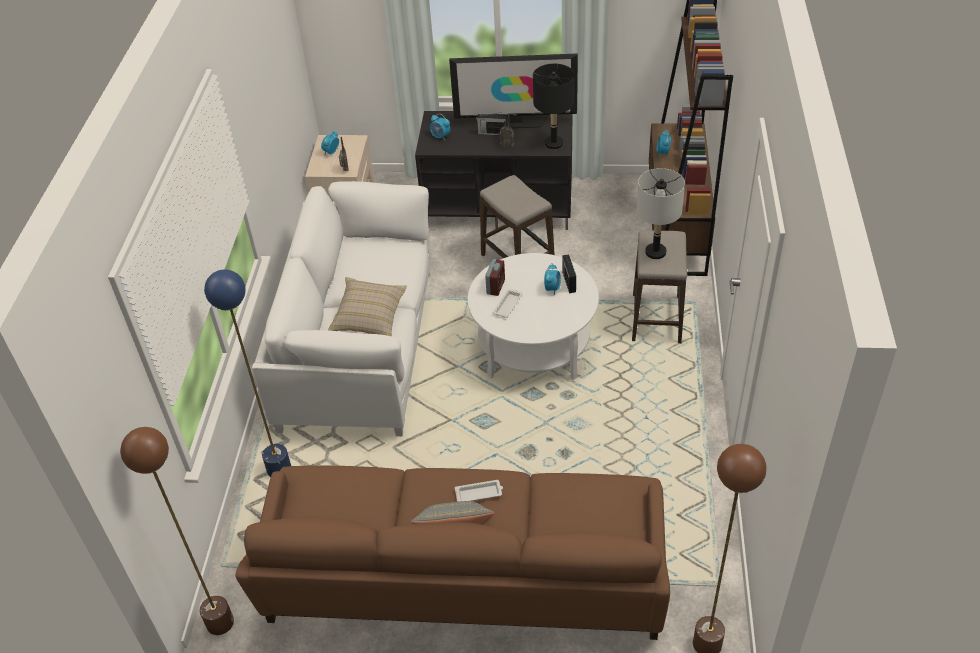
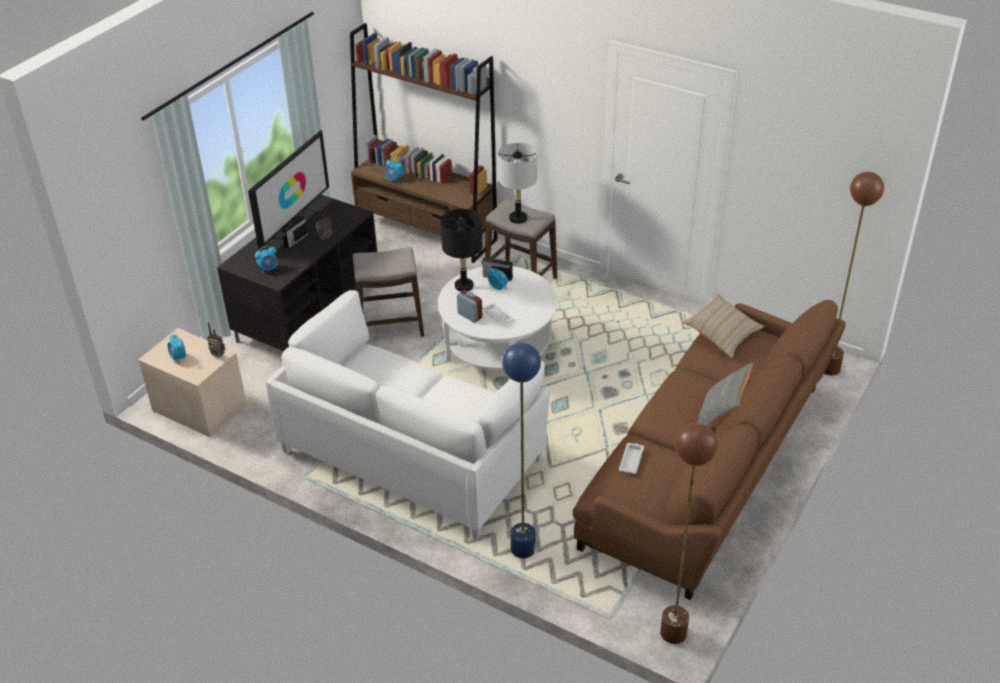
camera: 65 degrees left, 5 degrees down
(369, 318) = (445, 398): beige pillow -> beige pillow (722, 334)
(479, 493) = (688, 394): white tray -> white tray (631, 460)
(554, 143) = (347, 214): black table lamp -> black table lamp (463, 286)

